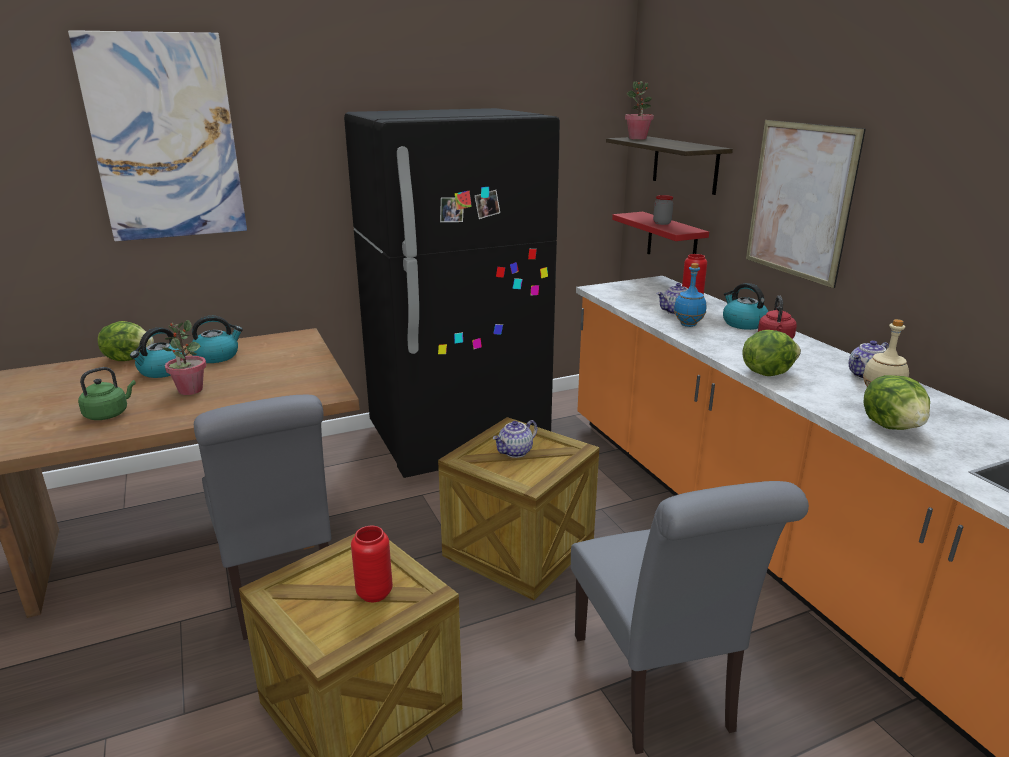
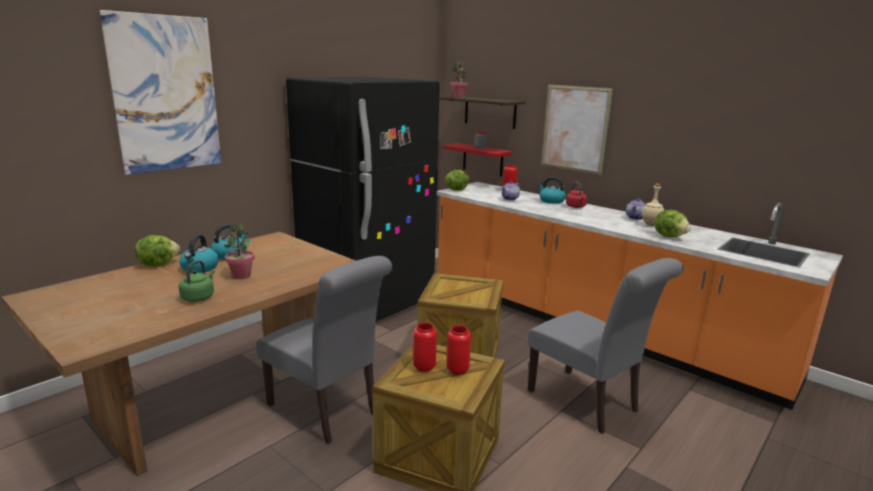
camera: 25 degrees left, 5 degrees down
(335, 575) = (424, 367): none -> red vase
(515, 452) = (459, 290): teapot -> none
(687, 325) = (524, 204): blue bottle -> none
(766, 372) = (590, 221): lettuce -> lettuce (456, 190)

